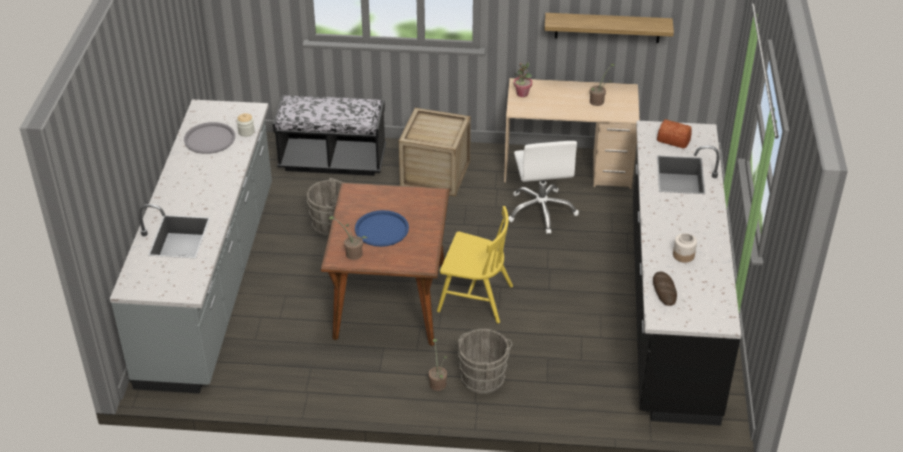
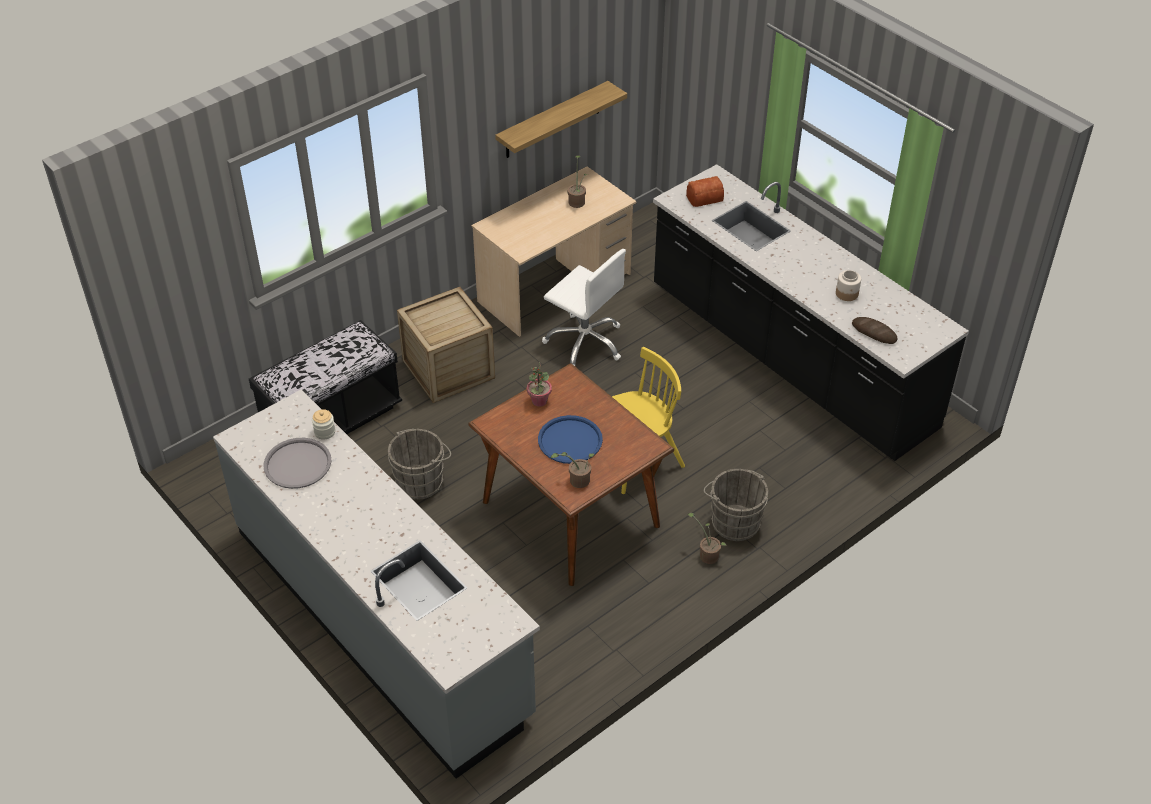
camera: 45 degrees left, 5 degrees up
(522, 94) = (504, 233): potted plant -> potted plant (539, 401)

